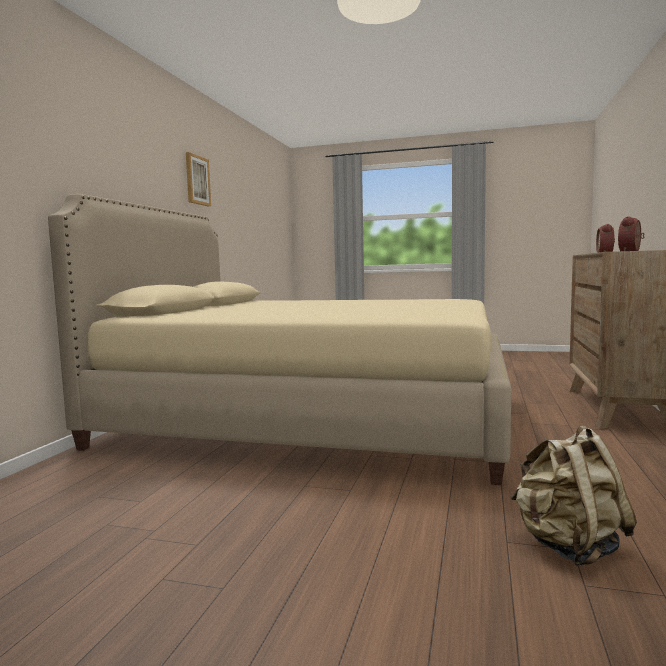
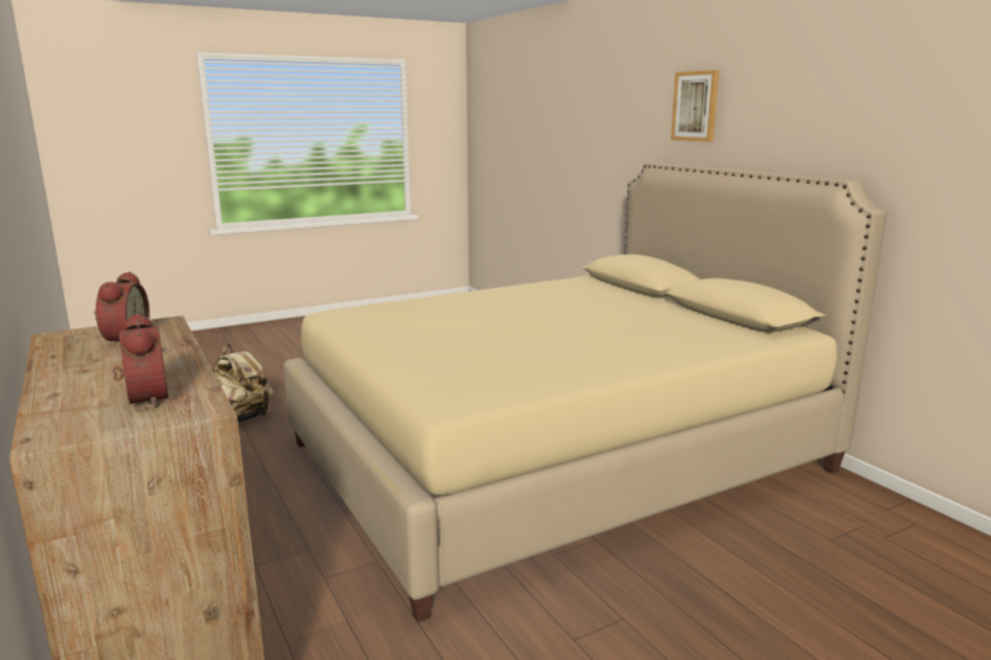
camera: 135 degrees right, 10 degrees up
(197, 180) = (893, 111): picture -> picture (695, 106)

